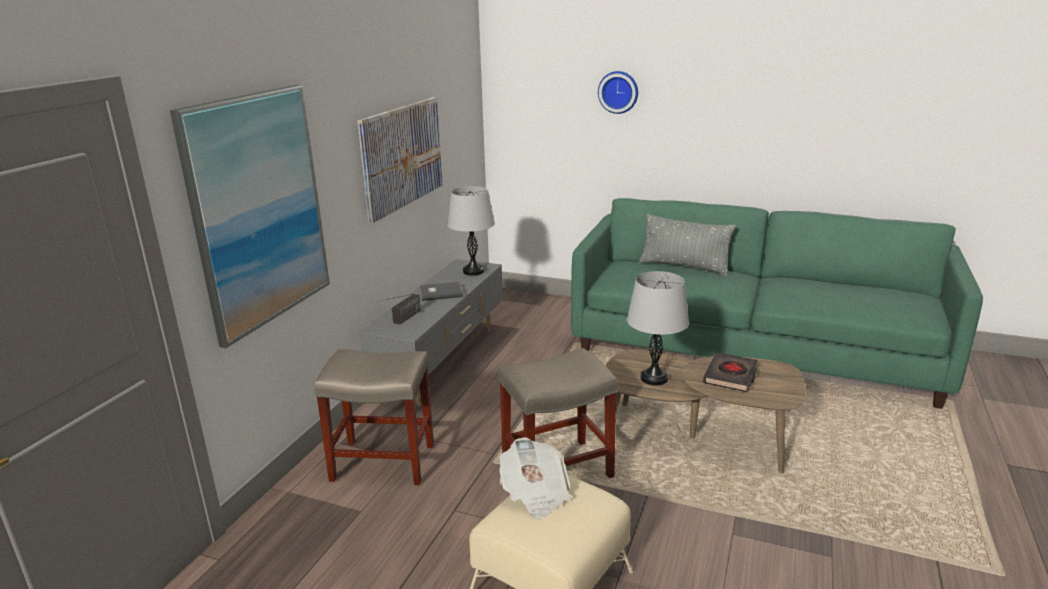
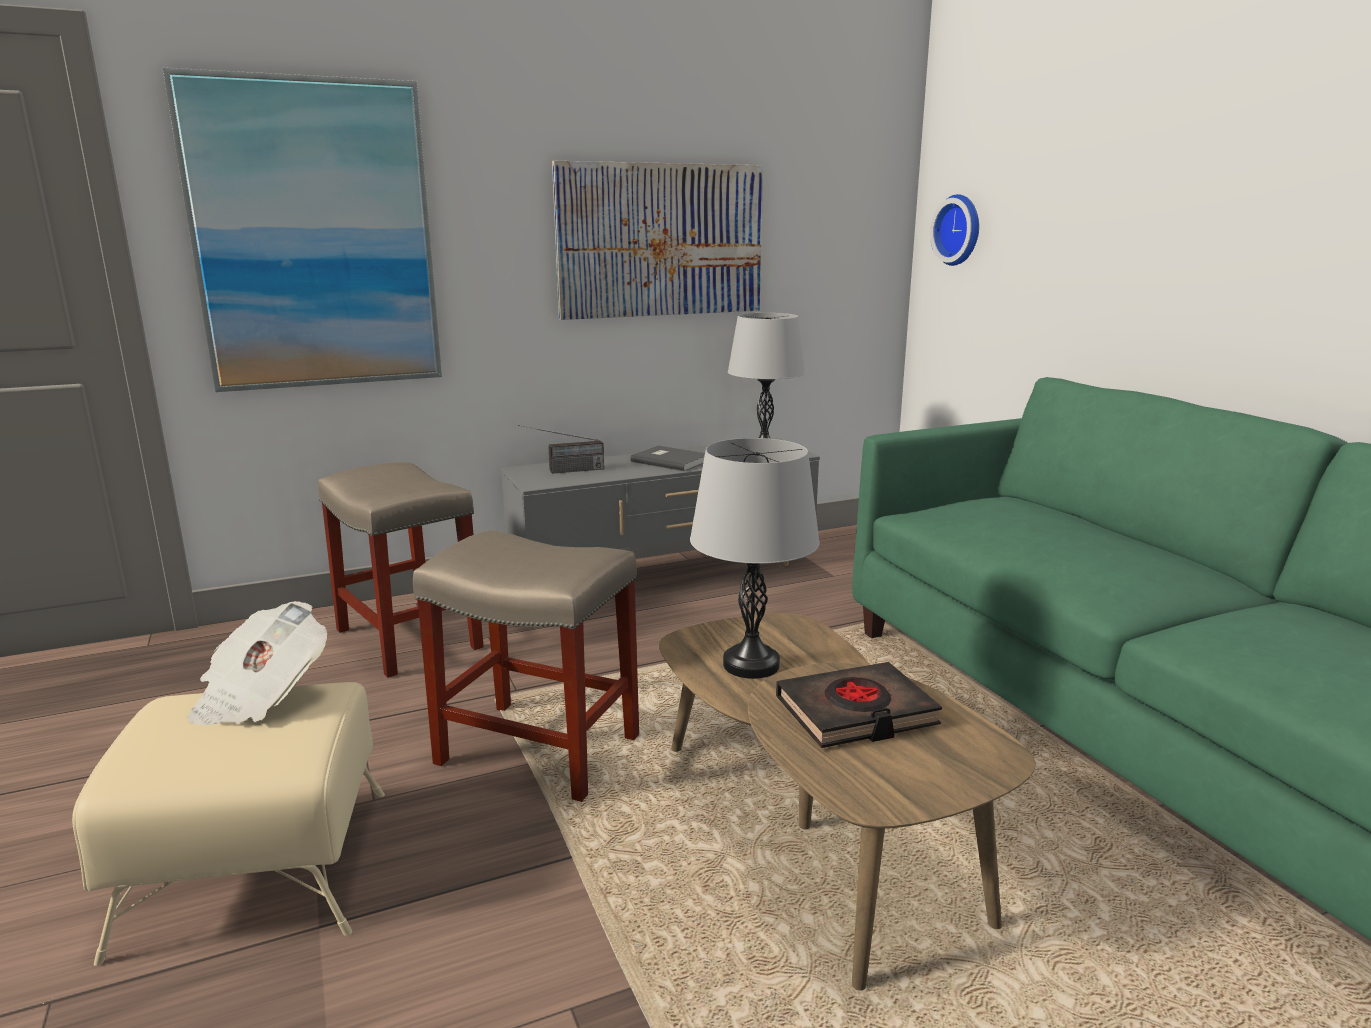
camera: 45 degrees right, 5 degrees down
(618, 92) = (1103, 169): wall clock -> wall clock (959, 230)
(684, 267) = (1101, 530): grey pillow -> none

